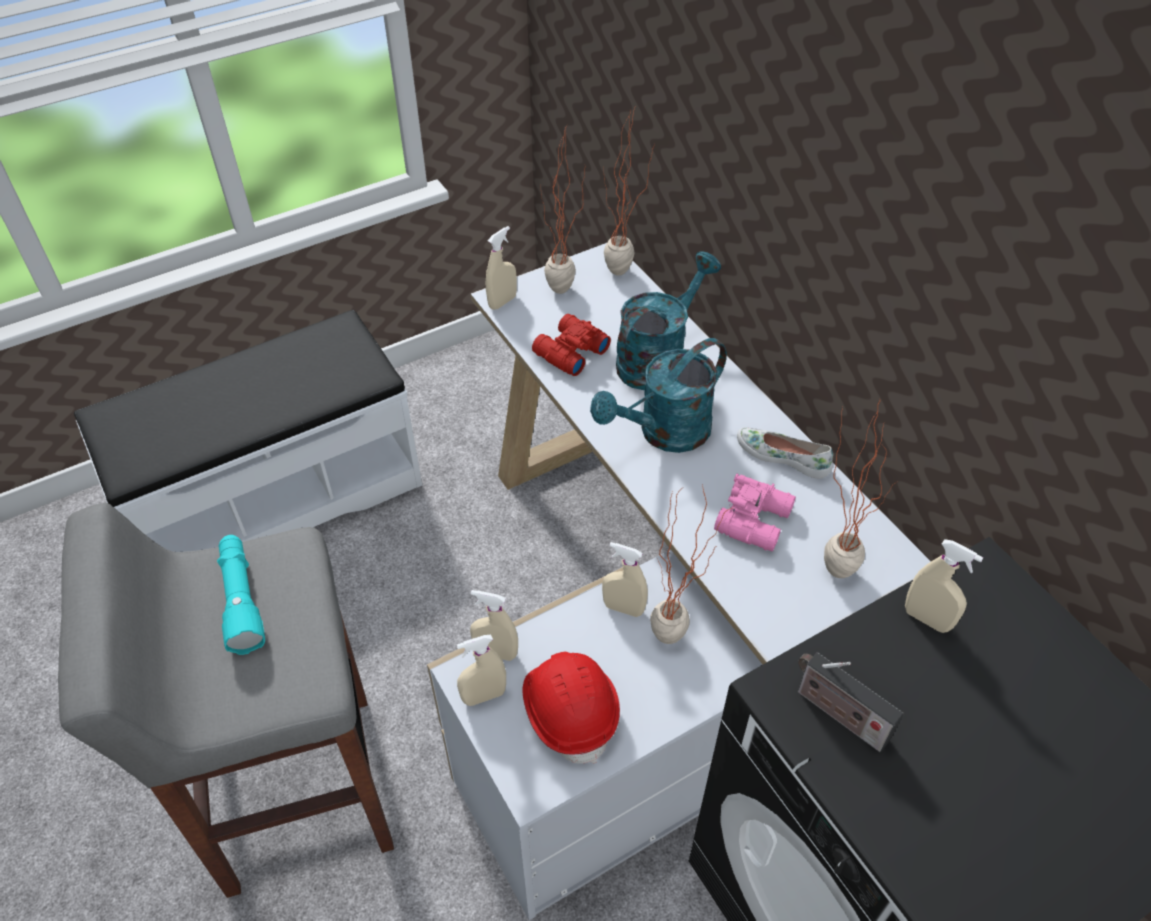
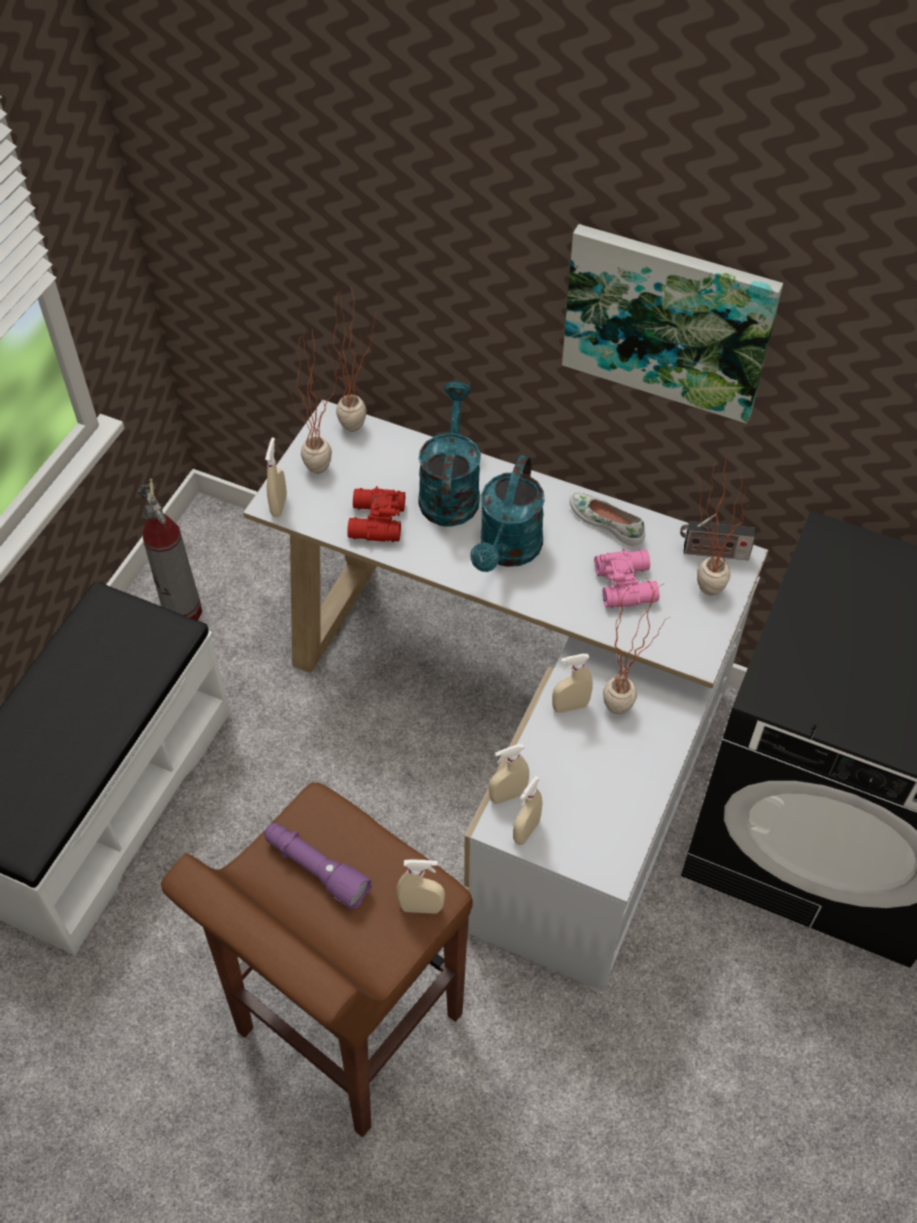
camera: 35 degrees left, 5 degrees up
(241, 600) = (315, 869): turquoise flashlight -> purple flashlight
(297, 792) = (347, 1025): grey stool -> brown stool
(451, 393) = (183, 612): none -> fire extinguisher
(570, 710) = (594, 802): red hard hat -> none
(783, 456) = (607, 522): white shoe -> white shoe turned 45 degrees clockwise
(837, 713) = (809, 686): radio -> radio (712, 553)
(899, 232) = (668, 321): none -> picture
(926, 619) = (815, 591): beige spray bottle -> beige spray bottle (421, 907)

